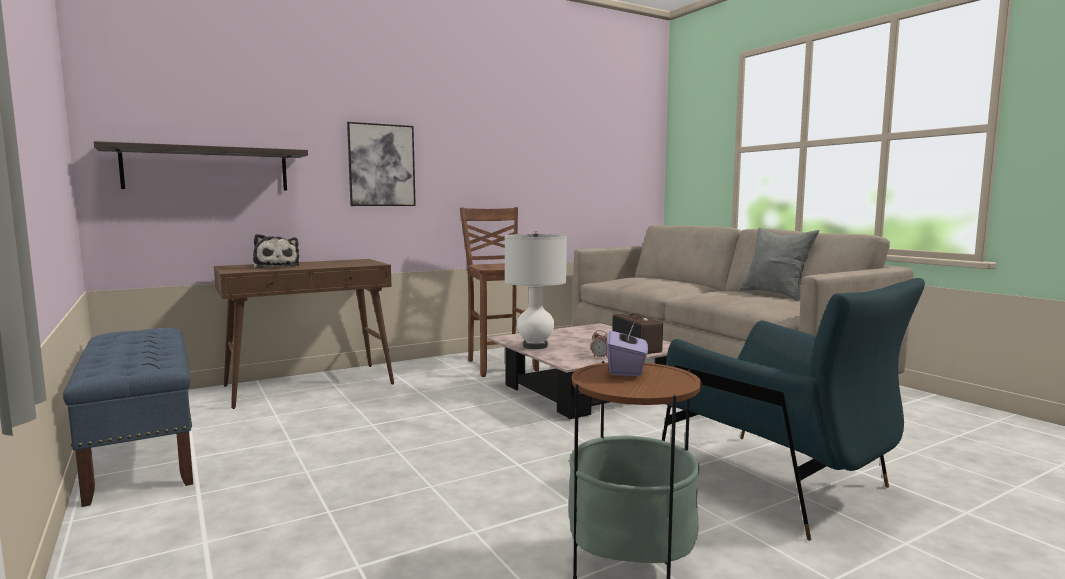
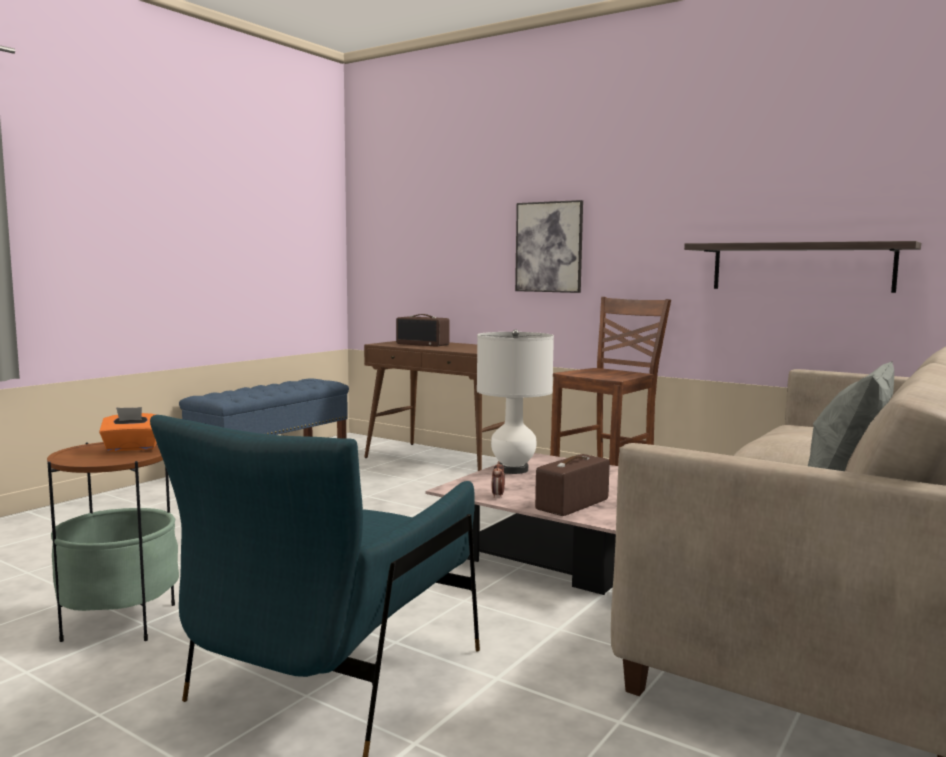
camera: 65 degrees right, 0 degrees up
(207, 169) = (414, 256): shelf -> shelf (801, 267)
(276, 266) = (423, 344): plush toy -> radio
(626, 369) = (132, 448): purple tissue box -> orange tissue box

